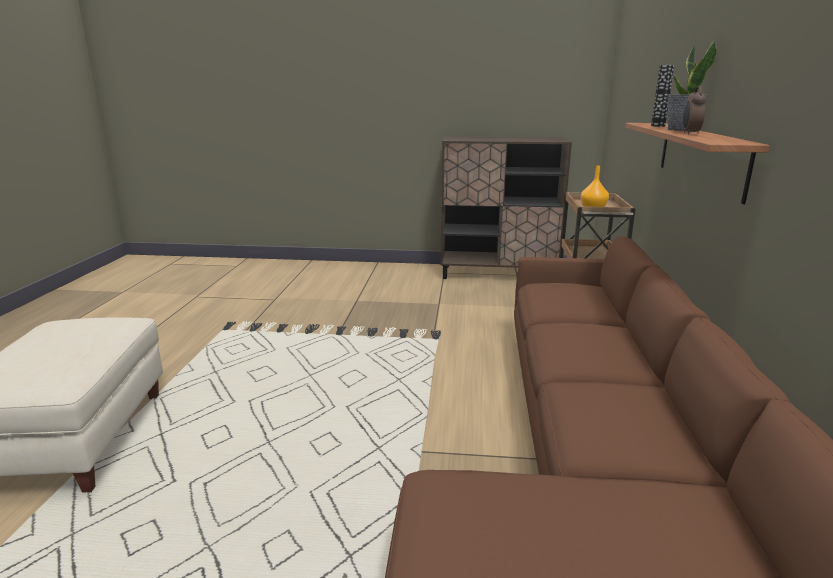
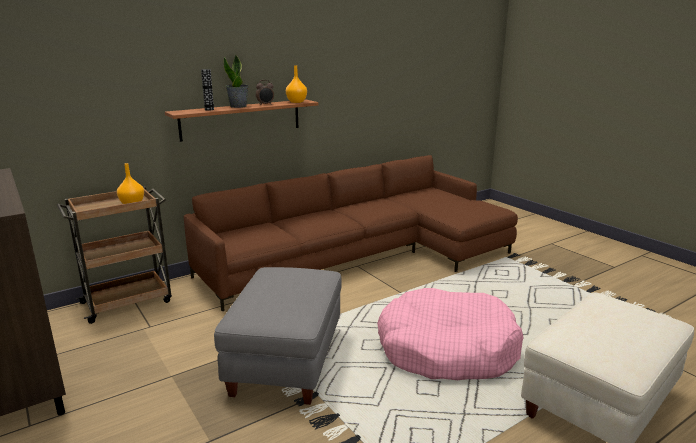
camera: 130 degrees left, 0 degrees up
(278, 411) = (446, 349): none -> pink dog bed
(395, 338) = (285, 360): none -> grey ottoman
(717, 139) = (296, 102): none -> orange vase

